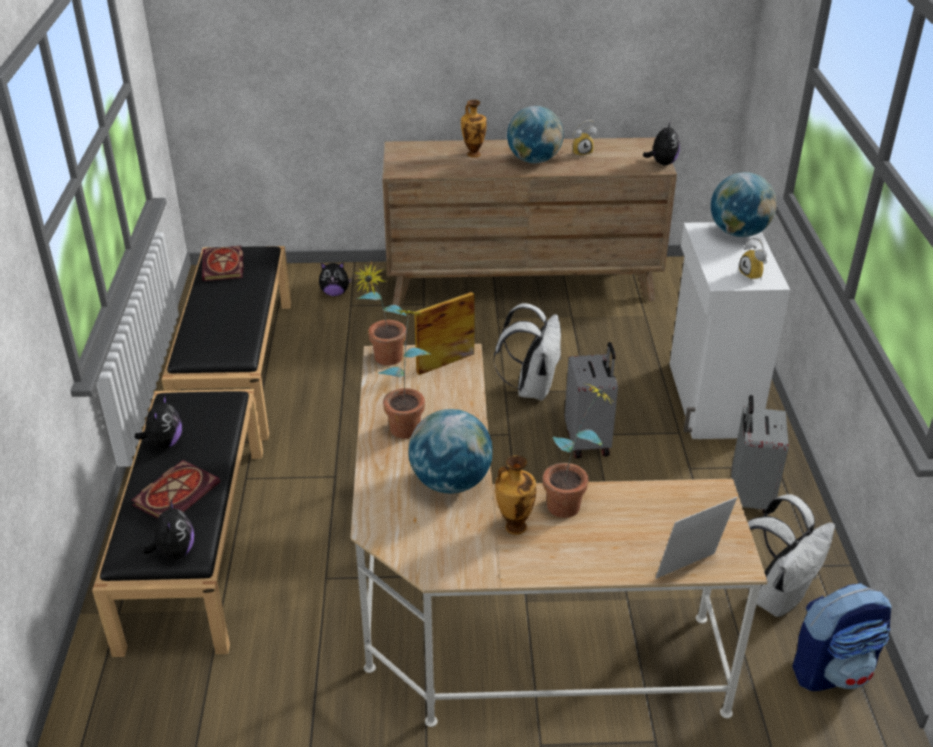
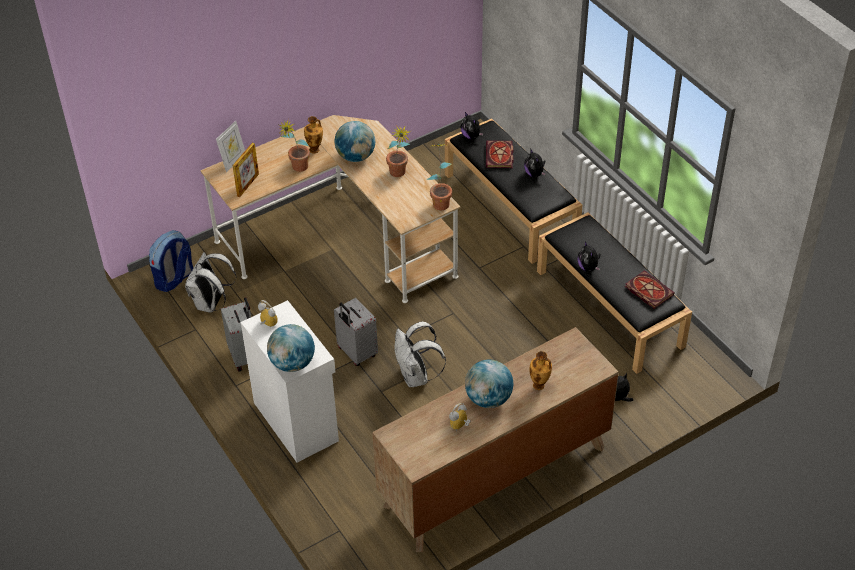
camera: 150 degrees right, 10 degrees up
(445, 363) = (409, 213): picture frame -> picture frame (248, 185)
(662, 163) = (390, 441): plush toy -> plush toy (588, 267)

